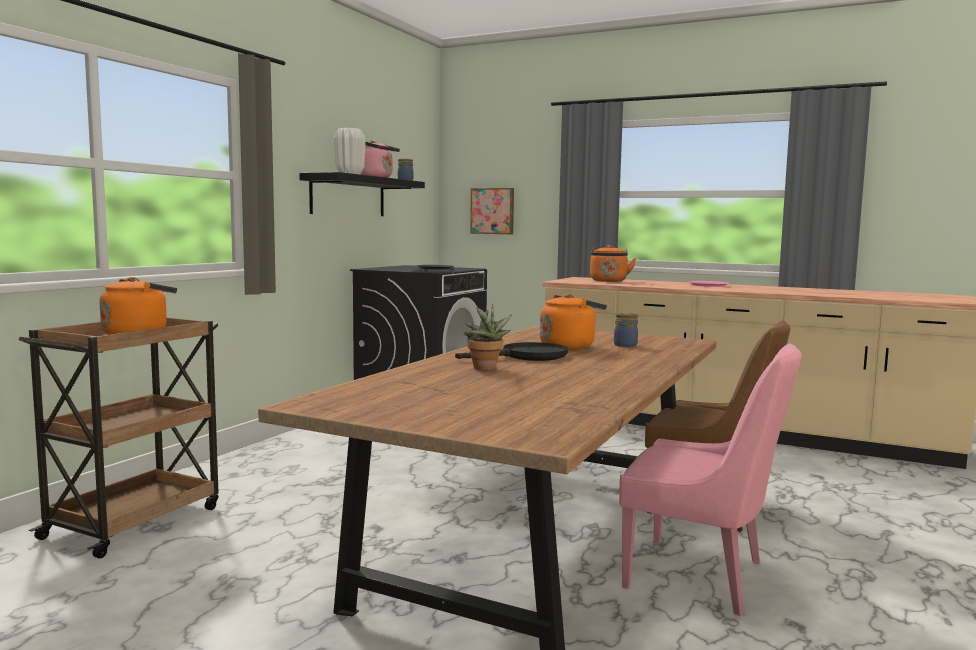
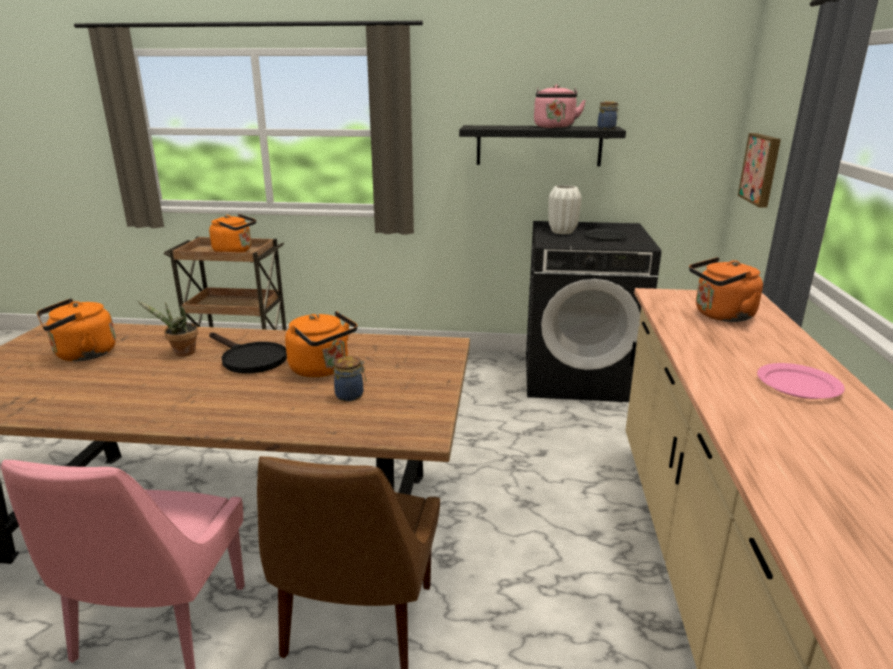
camera: 70 degrees right, 15 degrees up
(350, 174) = (501, 127): white vase -> white vase (562, 232)
(445, 392) = (82, 355): none -> orange kettle

